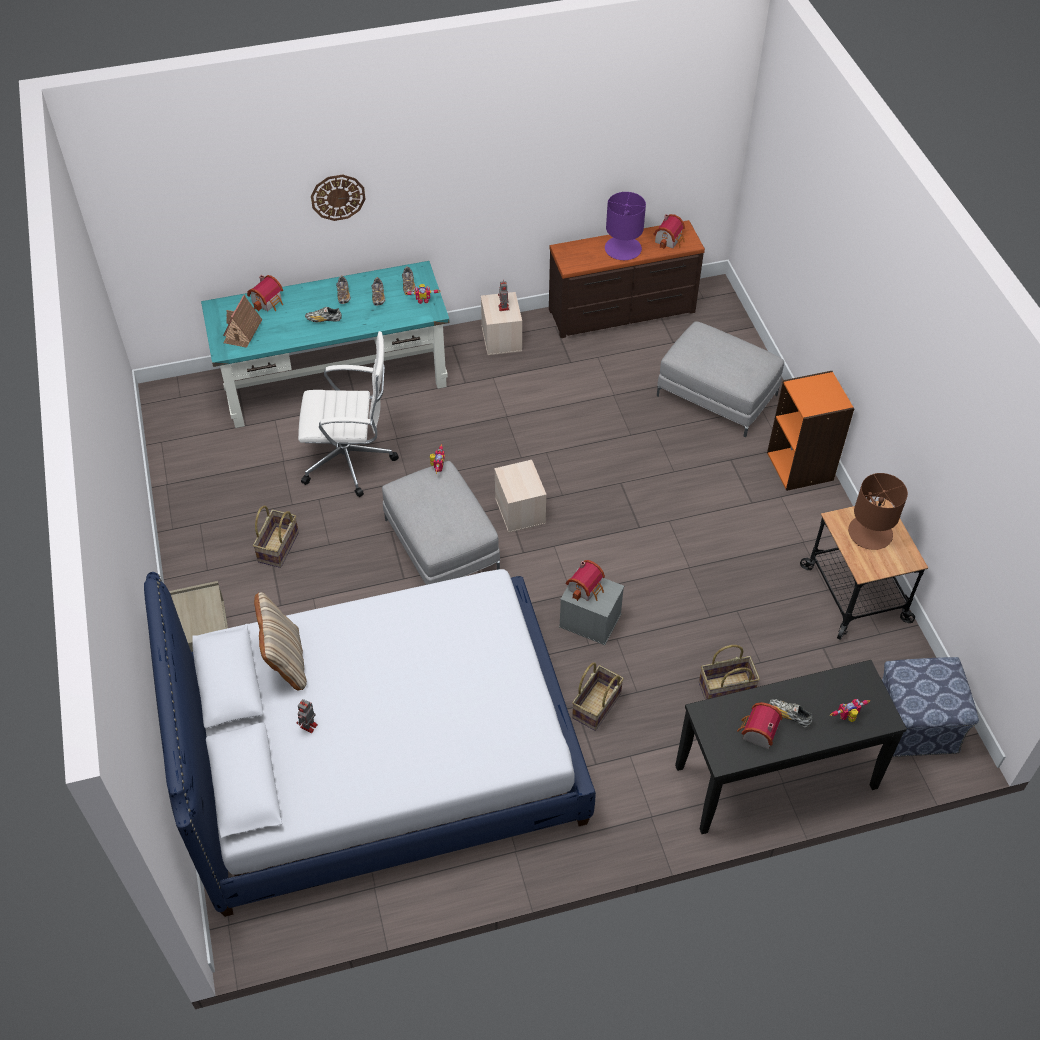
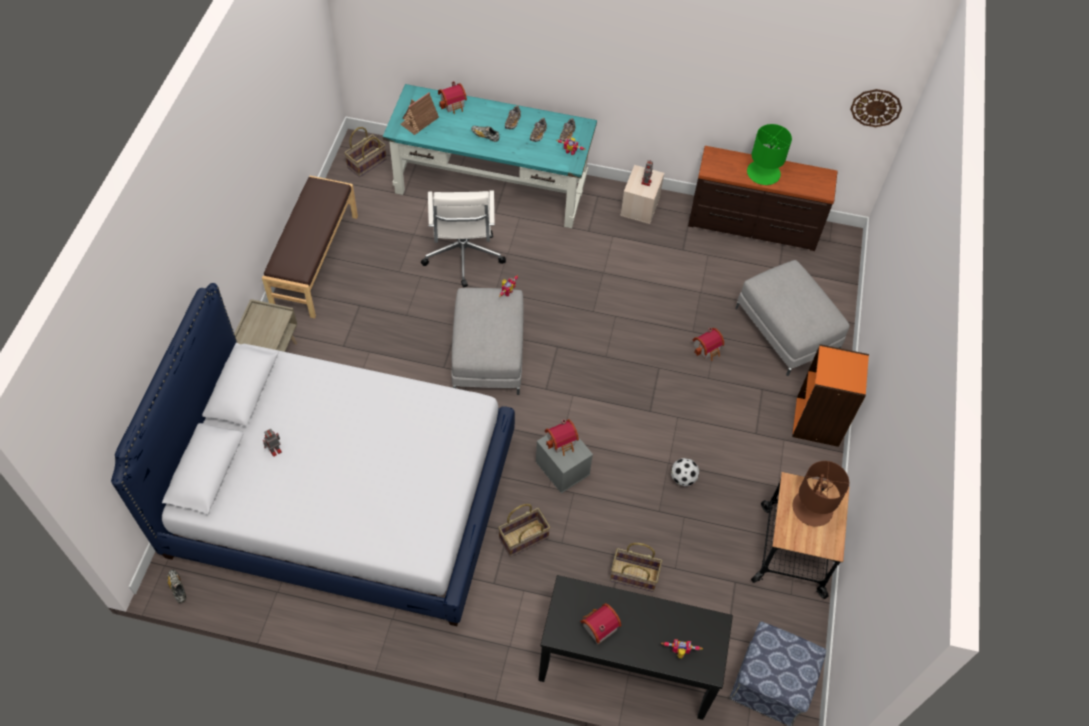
camera: 25 degrees right, 5 degrees up
(190, 533) = (314, 261): none -> brown bench
(279, 547) = (369, 301): basket -> basket (367, 164)
(285, 662) = (290, 393): beige pillow -> none
(338, 197) = (530, 41): wall clock -> wall clock (876, 107)
(351, 460) = (463, 256): white office chair -> white office chair turned 60 degrees clockwise
(521, 511) = (565, 354): beige storage box -> none
(623, 248) = (763, 173): purple table lamp -> green table lamp
(670, 240) = (809, 181): toy house -> toy house (708, 349)
(712, 575) = (683, 478): none -> football
(789, 715) = (633, 626): shoe -> shoe (177, 588)

